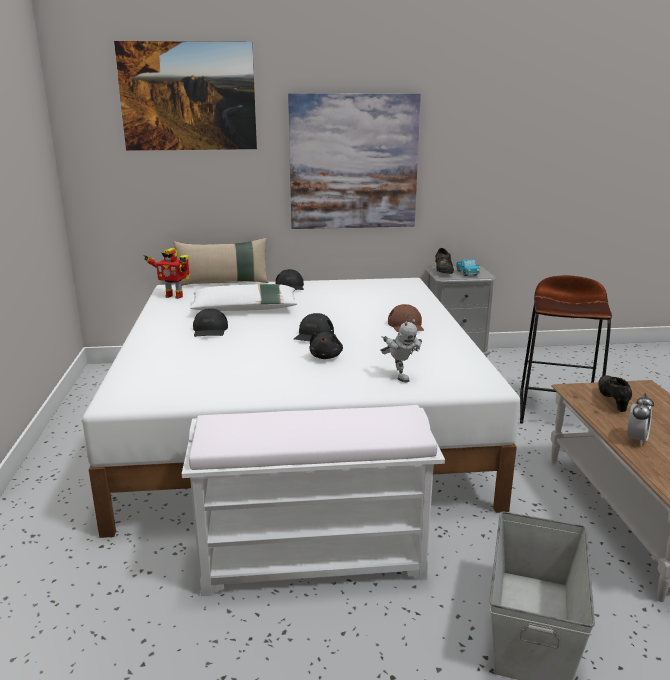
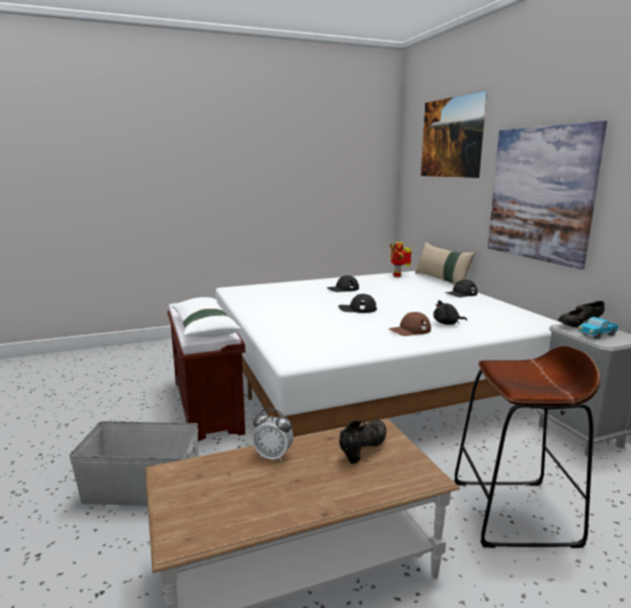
camera: 75 degrees right, 5 degrees down
(245, 309) = (392, 290): white pillow -> white pillow (203, 327)
(315, 558) = (208, 406): white bench -> brown bench
(326, 356) = (318, 315): black plush toy -> black plush toy (447, 323)
(399, 376) = (296, 334): toy robot -> none
(613, 401) = (363, 449): black shoe -> black shoe turned 45 degrees counterclockwise

